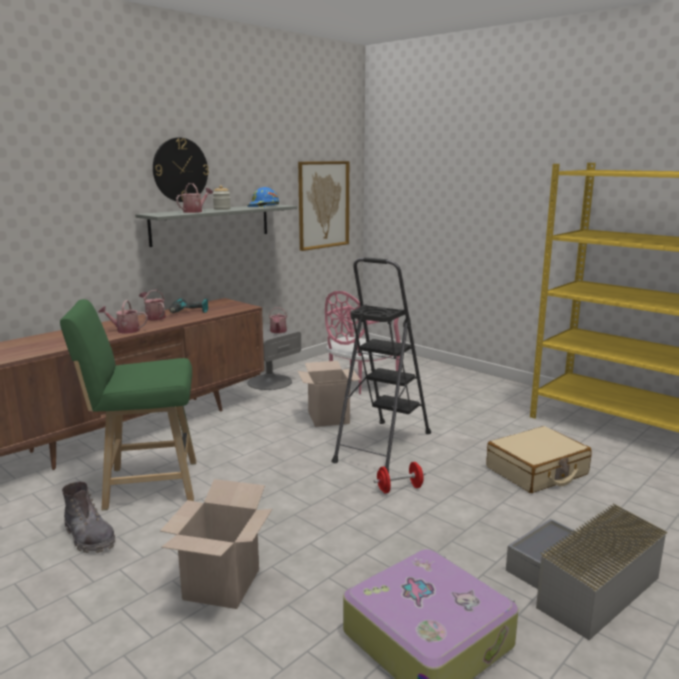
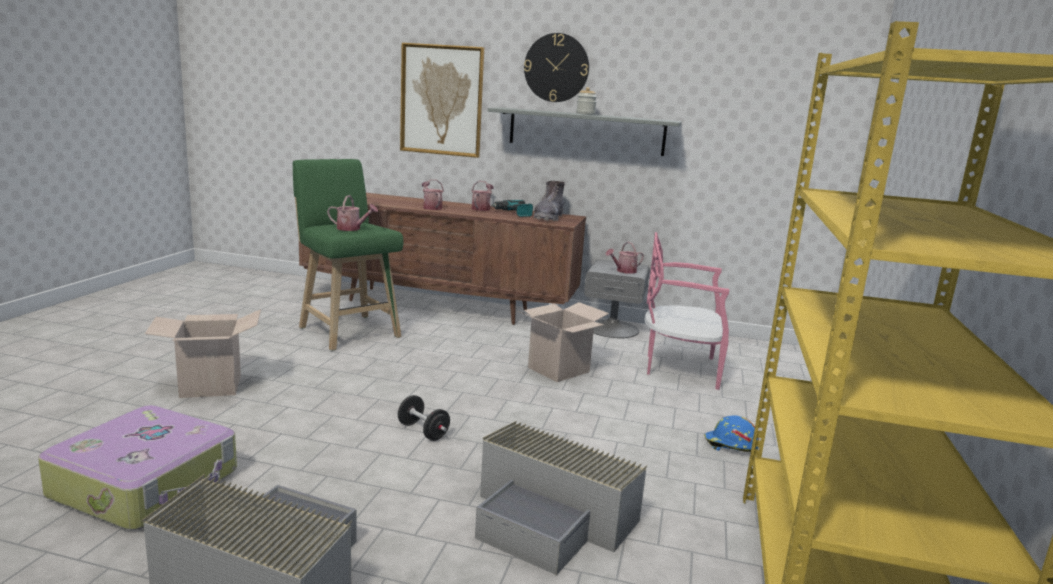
camera: 60 degrees right, 0 degrees up
(89, 537) = (260, 333): grey boot -> grey boot (548, 218)
(195, 211) = (547, 111): watering can -> watering can (352, 229)
(264, 206) = (641, 118): blue hard hat -> blue hard hat (730, 445)
(323, 205) = (772, 134): picture -> picture (441, 100)
(382, 447) = (517, 408): step ladder -> none
(399, 489) = (423, 431): red dumbbell -> black dumbbell
(537, 471) = (552, 518): beige suitcase -> grey storage box

